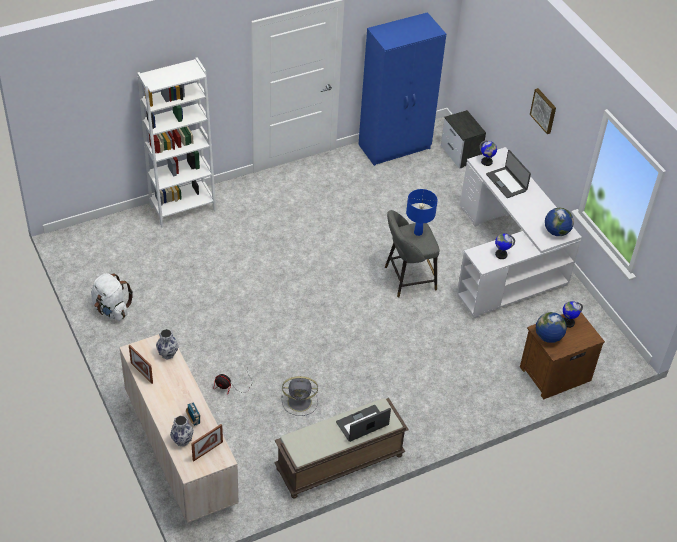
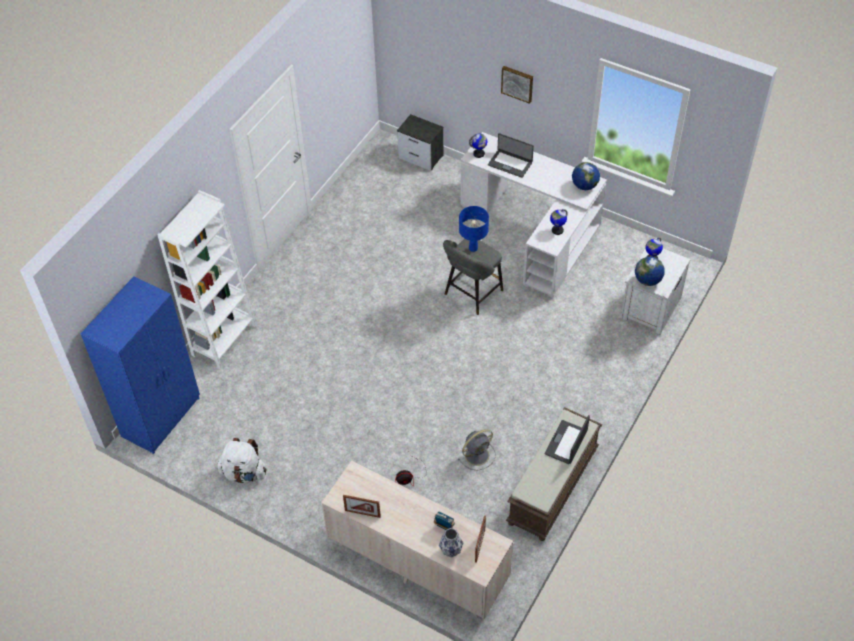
camera: 30 degrees left, 5 degrees up
(167, 353) = (368, 482): vase -> none
(395, 147) = (361, 180): blue wardrobe -> blue wardrobe (162, 417)
(554, 373) = (650, 308): brown nightstand -> white nightstand

